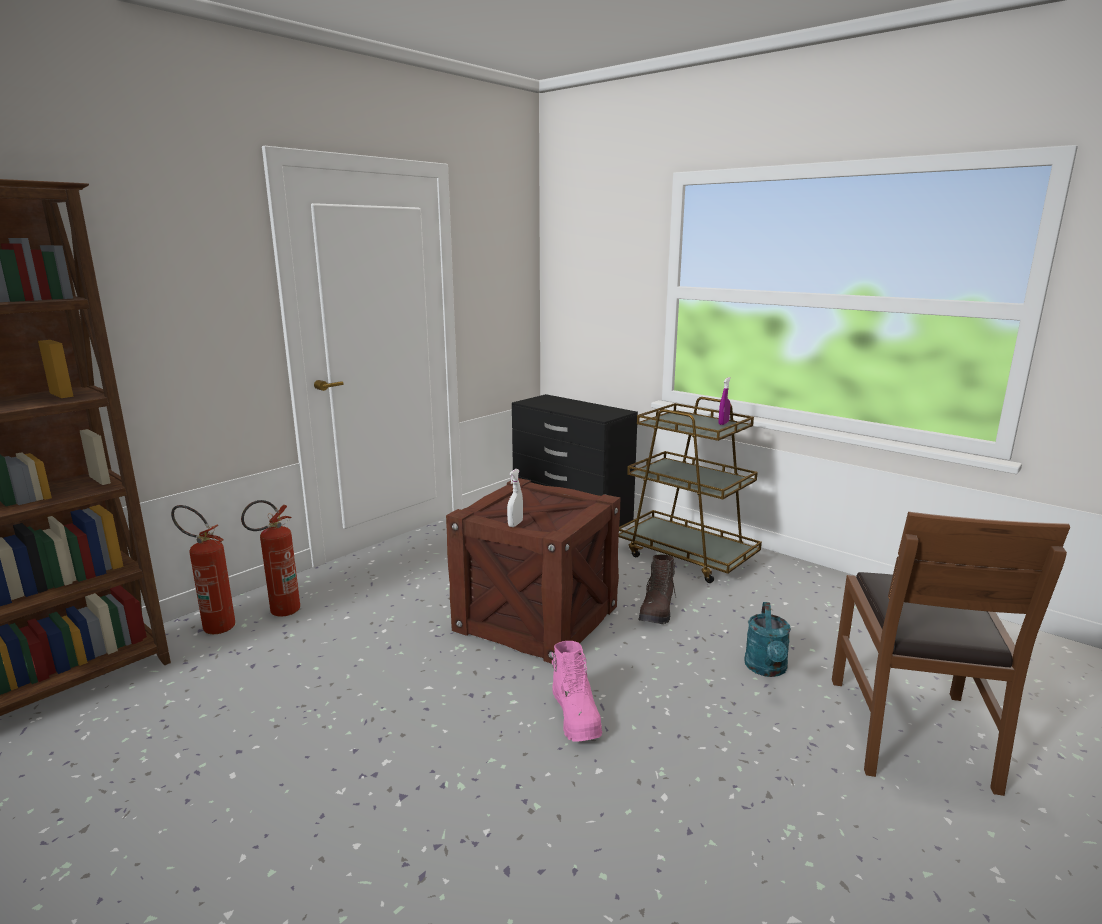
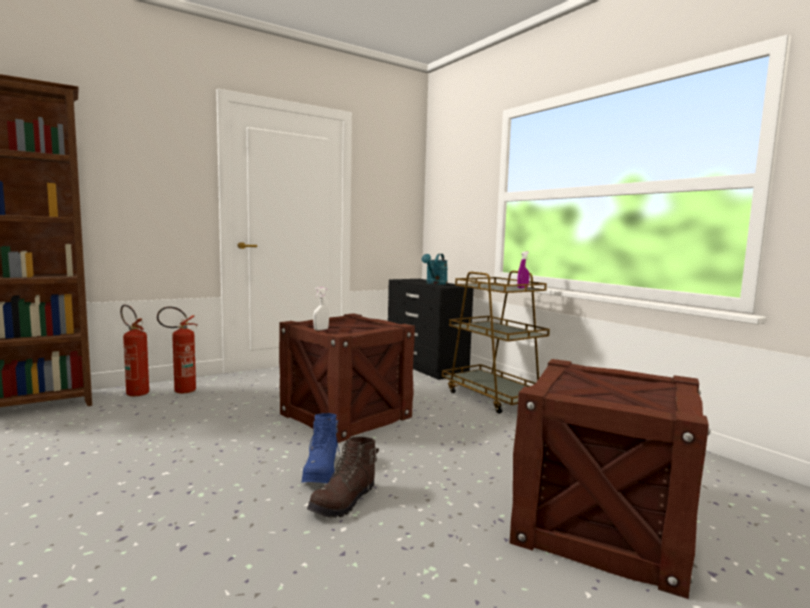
camera: 15 degrees right, 10 degrees down
(576, 716) = (321, 471): pink boot -> blue boot
(657, 610) = (441, 423): brown boot -> brown boot (344, 502)
(766, 669) = (501, 468): turquoise watering can -> turquoise watering can (435, 283)
(911, 730) = (602, 527): brown chair -> crate

